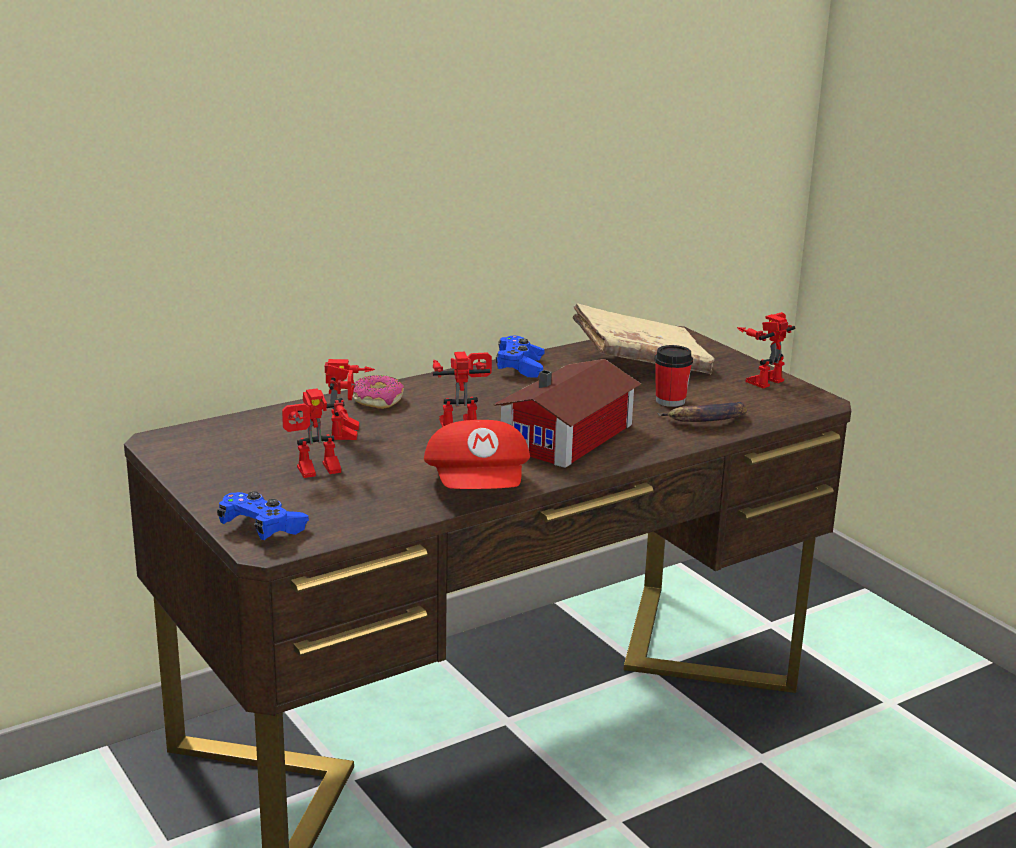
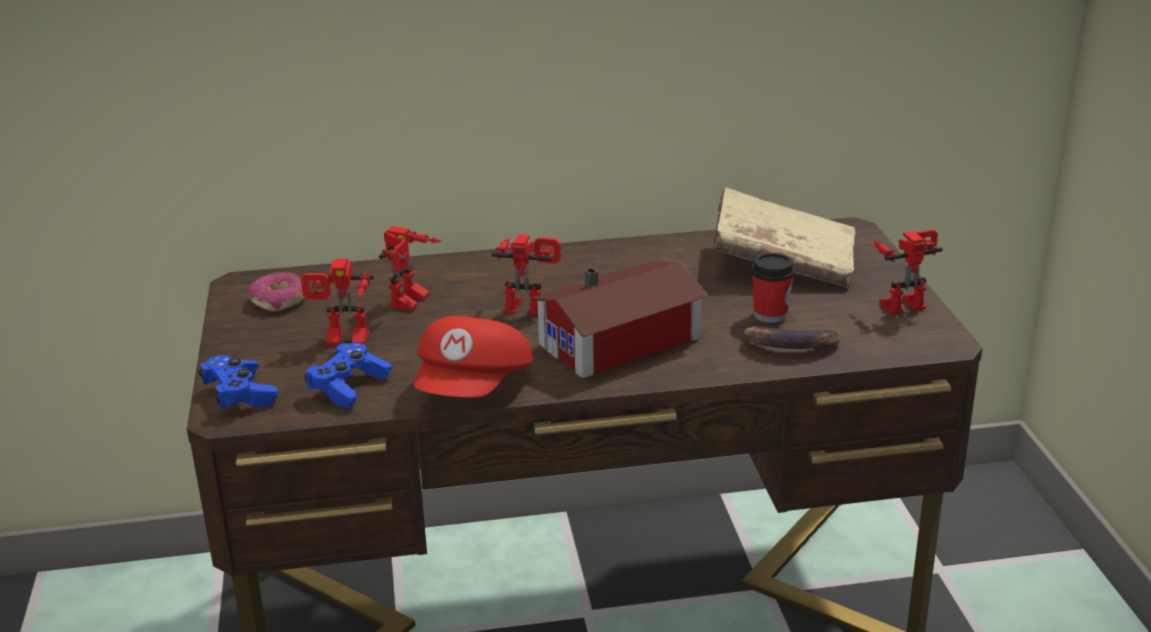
camera: 25 degrees right, 5 degrees up
(378, 400) = (472, 269): donut -> donut (280, 300)
(520, 367) = (647, 250): blue game controller -> blue game controller (349, 387)

